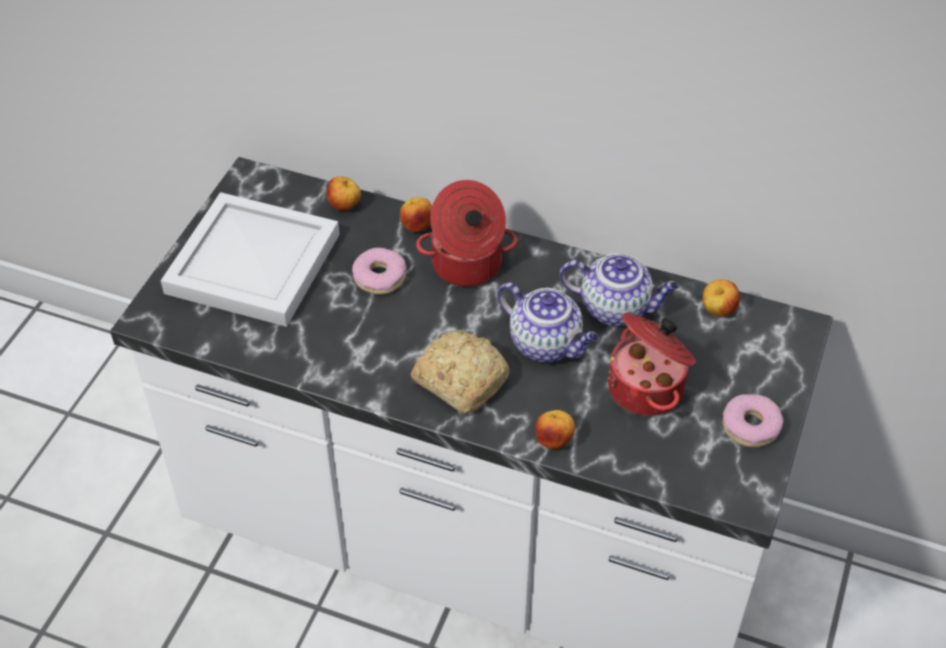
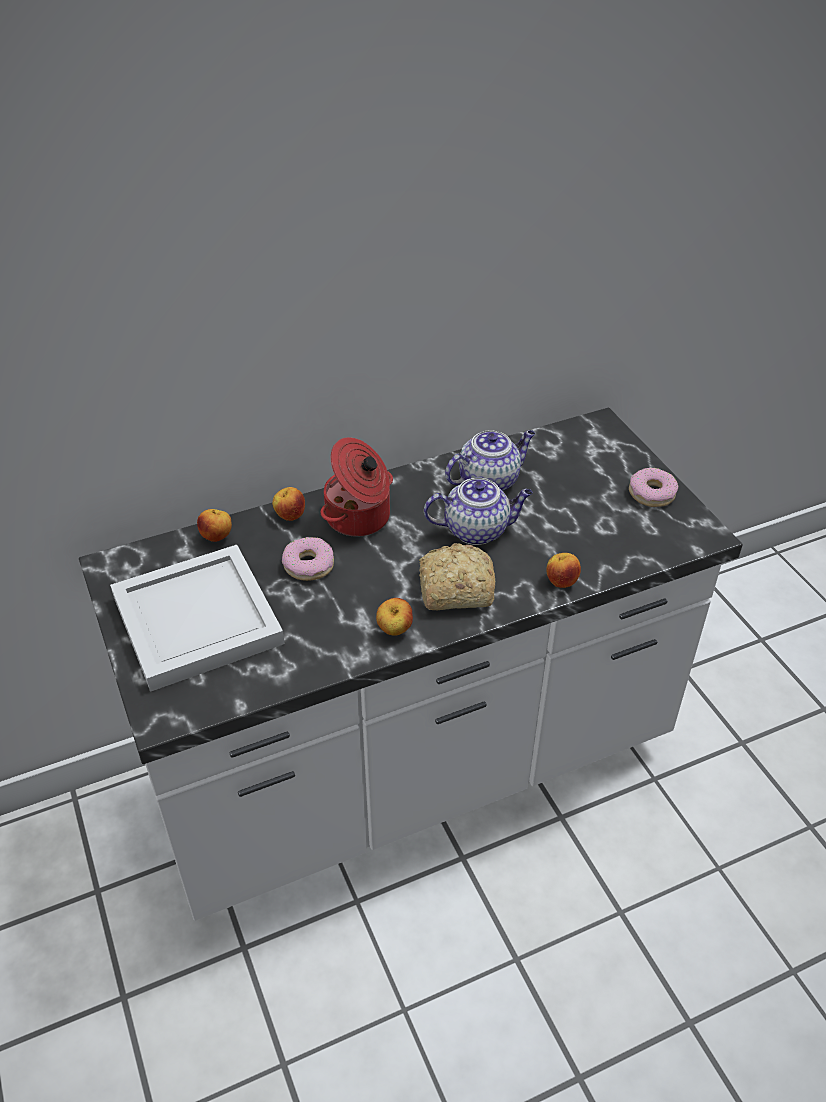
camera: 45 degrees left, 5 degrees down
(648, 388) = (570, 513): cooking pot -> none
(717, 311) = (547, 444): apple -> apple (394, 630)

